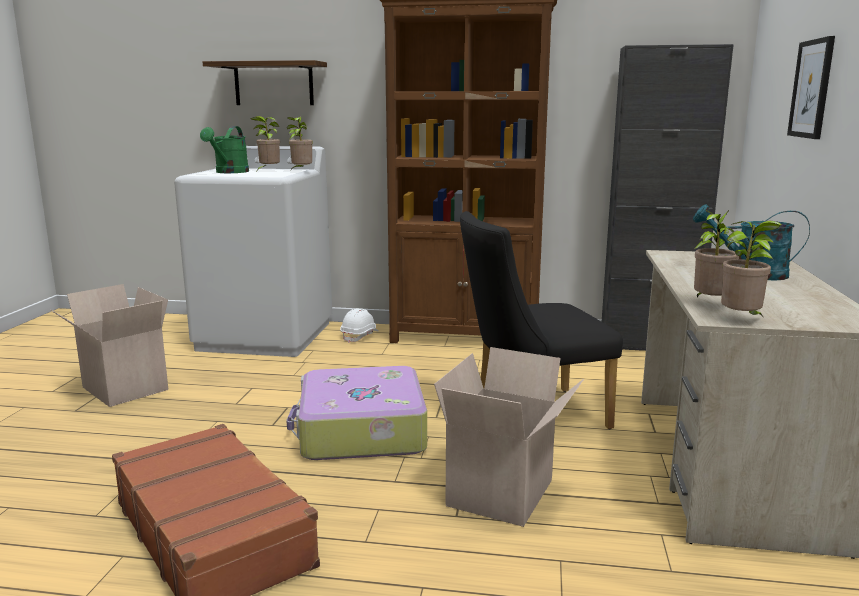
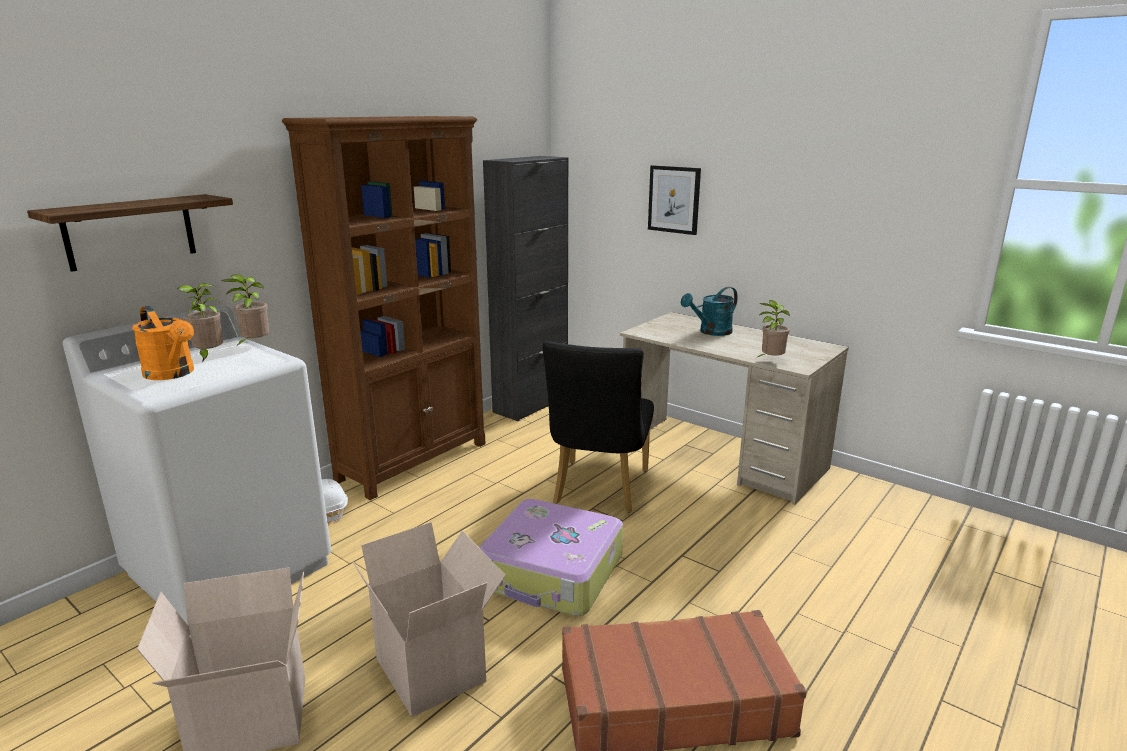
camera: 60 degrees left, 5 degrees up
(229, 172) = (173, 374): green watering can -> orange watering can
(503, 494) = (703, 543): cardboard box -> cardboard box (434, 670)
(742, 320) = (807, 364): potted plant -> none

